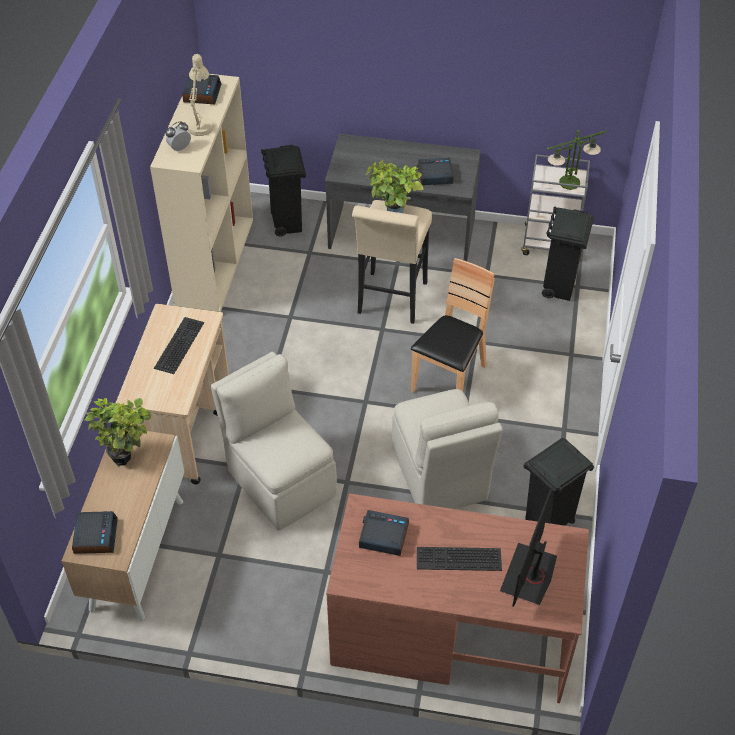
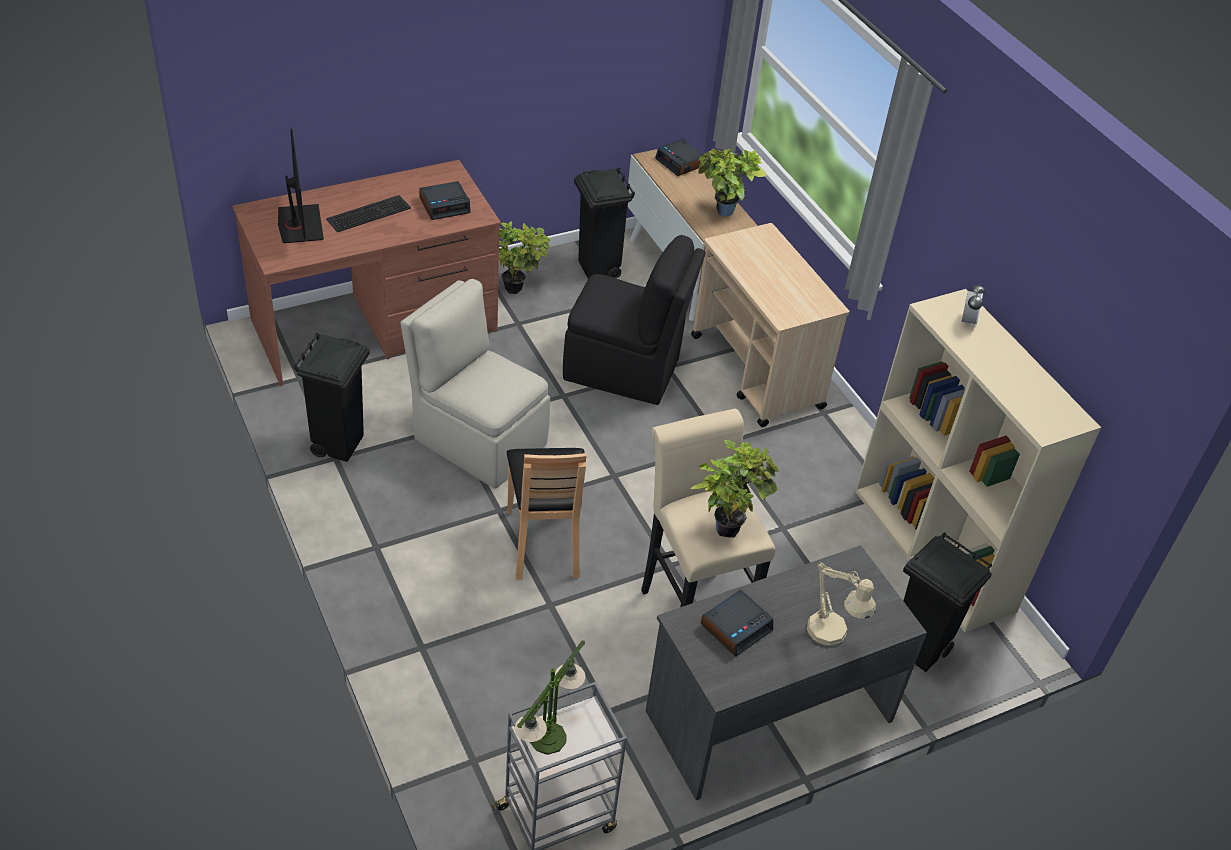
camera: 140 degrees right, 5 degrees down
(178, 344) = (782, 286): keyboard -> none
(201, 124) = (989, 360): beige table lamp -> beige table lamp (832, 636)
(202, 93) = (1046, 401): alarm clock -> none
(280, 481) = (624, 370): beige chair -> black chair
(294, 612) = (518, 288): none -> potted plant
(559, 288) = (497, 743): black trash can -> black trash can (598, 270)

